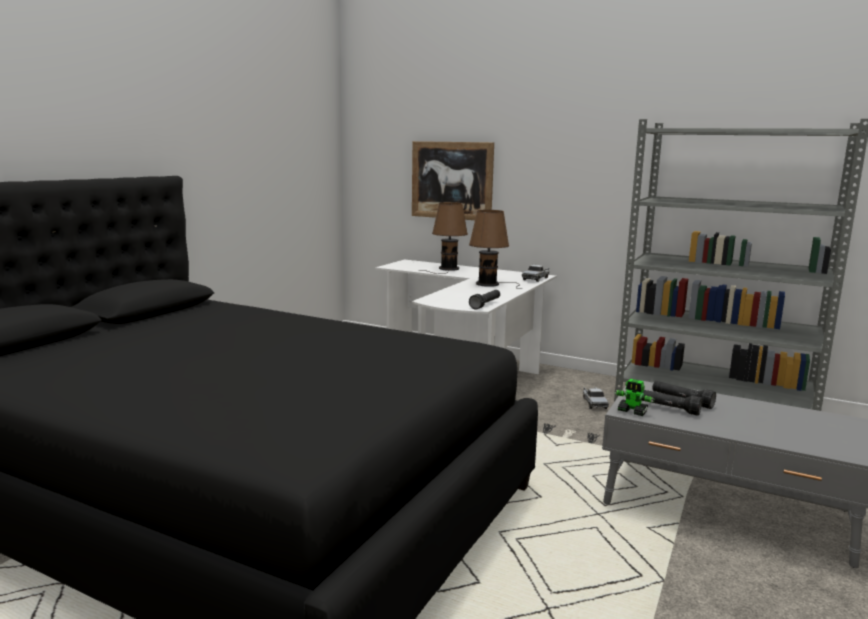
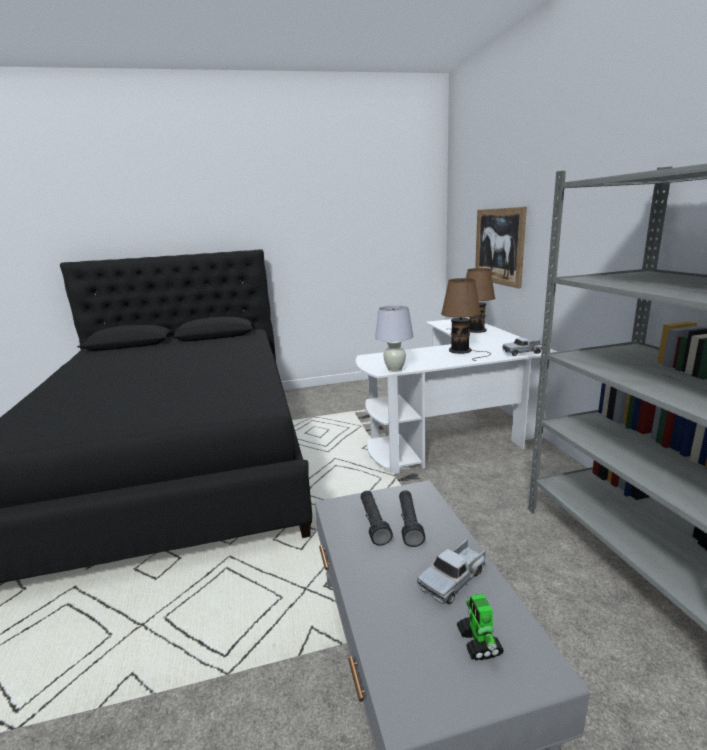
camera: 50 degrees right, 5 degrees up
(485, 304) = (394, 369): black flashlight -> white table lamp
(594, 403) = (518, 496): toy truck -> toy truck (453, 578)
(632, 411) = (338, 510): toy robot -> toy robot (479, 643)

